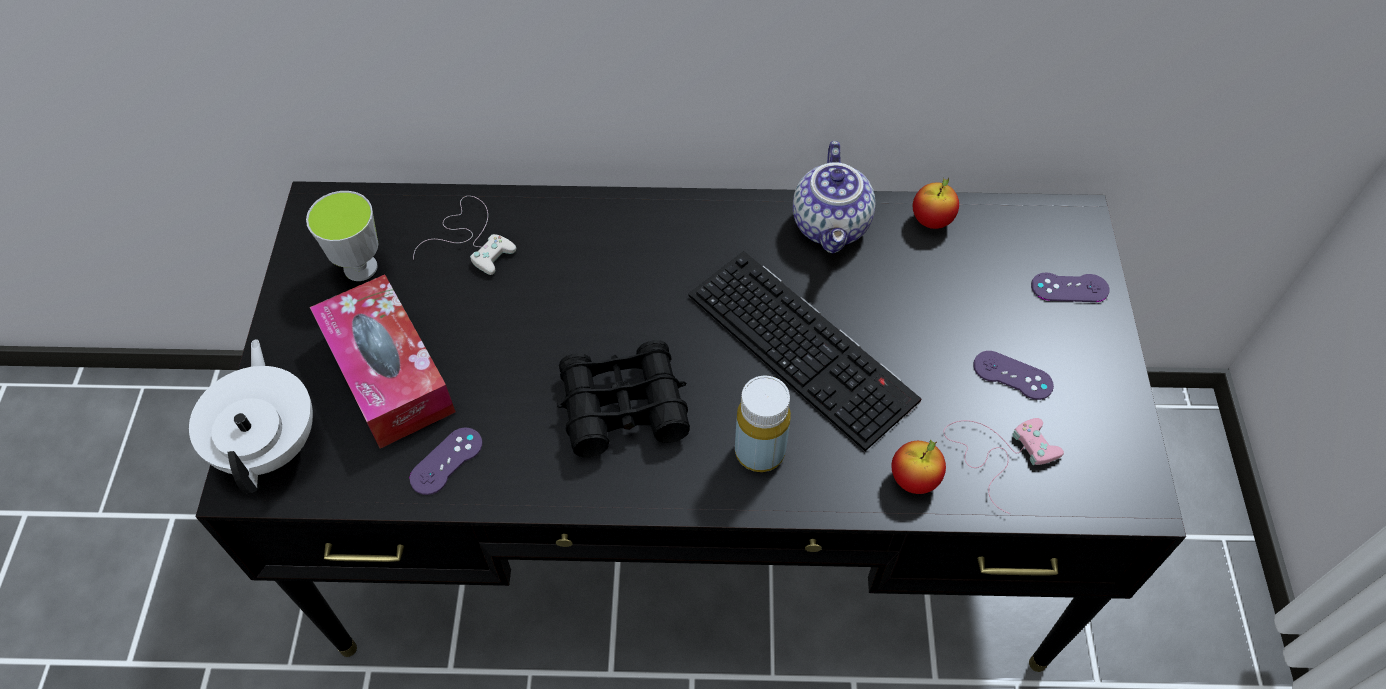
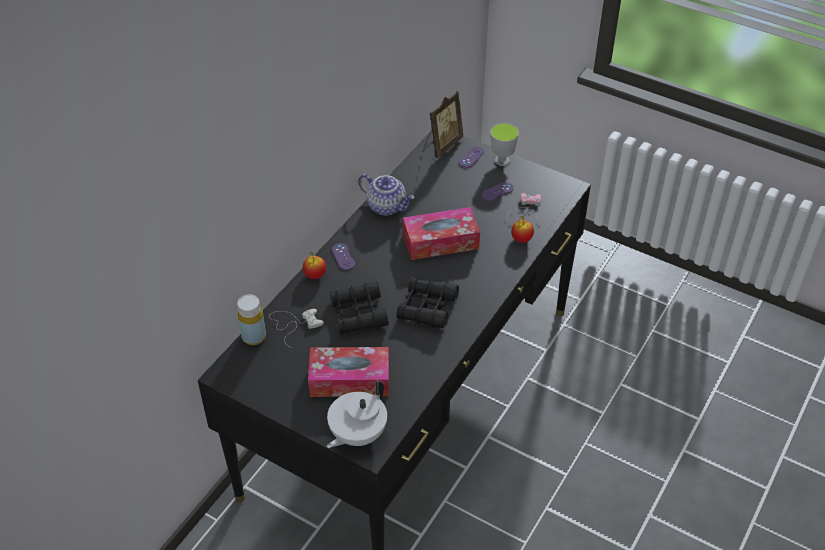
camera: 60 degrees left, 10 degrees down
(271, 443) = (357, 434): white teapot -> white teapot turned 75 degrees counterclockwise
(360, 268) = (278, 370): cup -> cup (502, 161)
(446, 461) = (412, 375): purple game controller -> purple game controller (343, 256)
(545, 312) = (358, 314): none -> black binoculars
(759, 451) = (478, 276): yellow bottle -> yellow bottle (254, 337)
(805, 347) = (440, 241): keyboard -> tissue box
(931, 220) = (408, 177): apple -> apple (315, 275)
(1059, 228) = (442, 145): none -> picture frame

